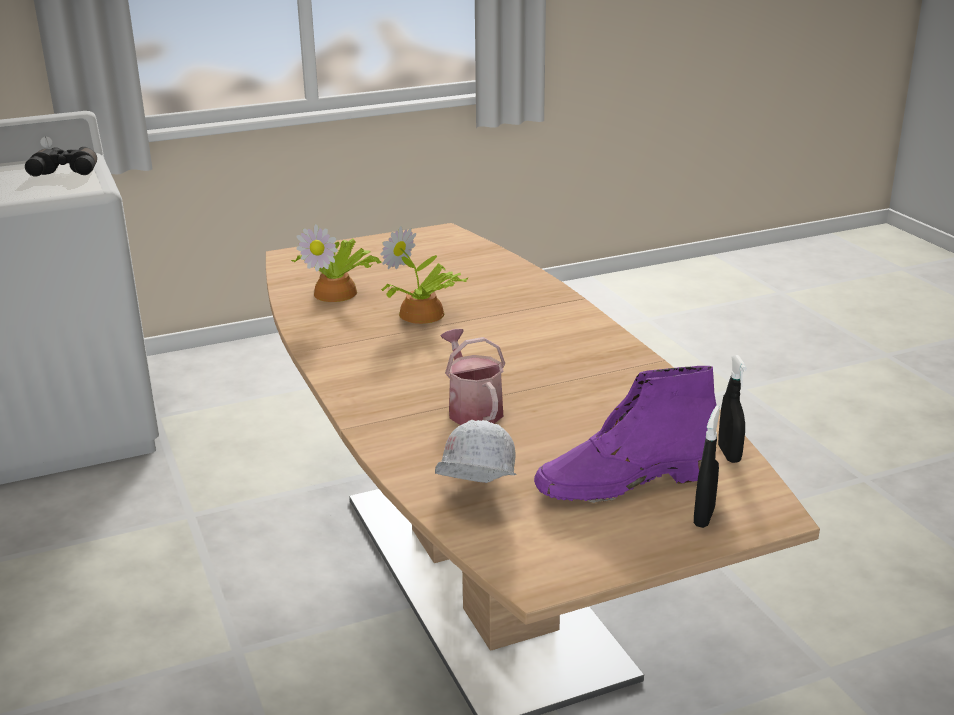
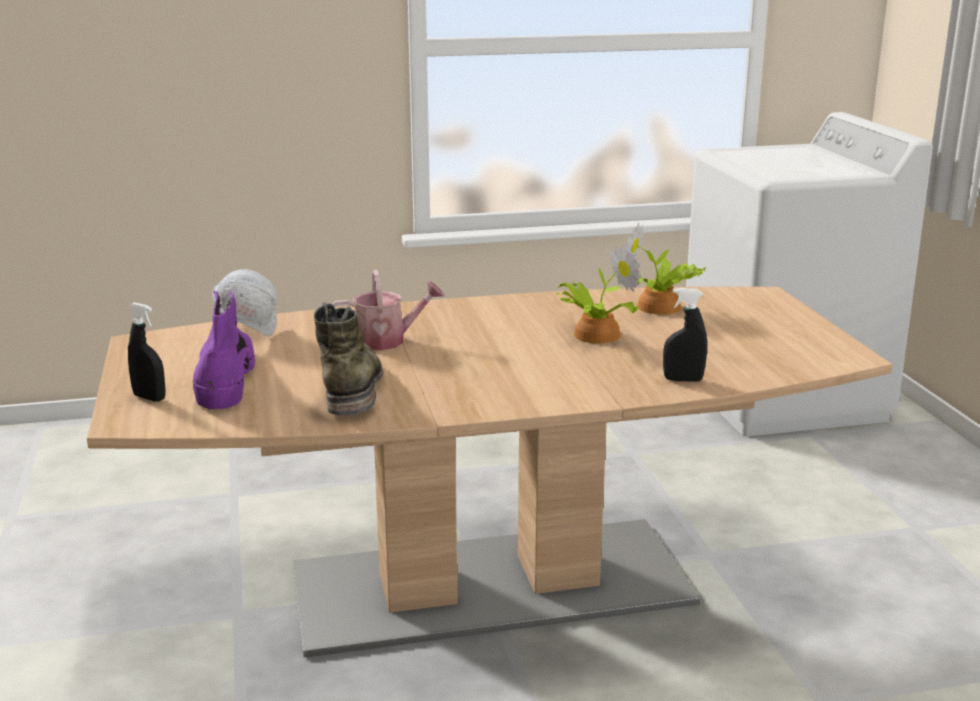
camera: 100 degrees right, 5 degrees down
(67, 171) = (823, 170): black binoculars -> none
(607, 408) = (351, 387): none -> green boot
(729, 454) = (228, 423): black spray bottle -> black spray bottle (683, 380)

